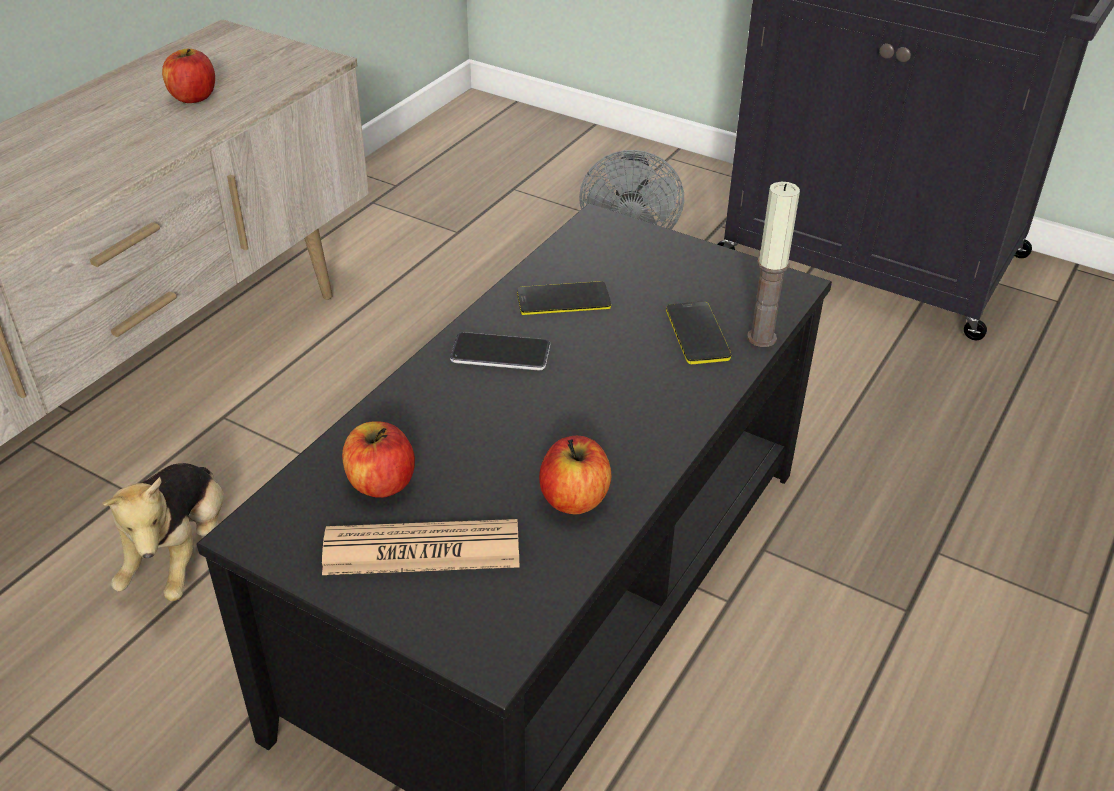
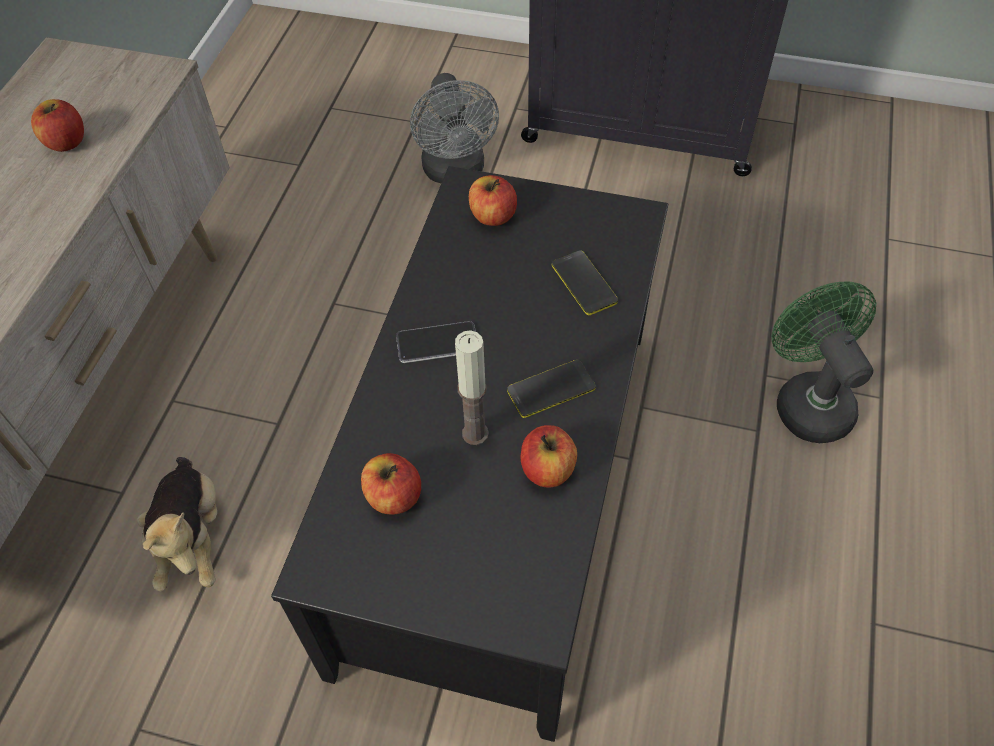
camera: 15 degrees left, 15 degrees up
(422, 550) = (451, 550): newspaper -> none
(563, 300) = (467, 275): phone -> phone (551, 389)
(617, 254) = (492, 216): none -> apple
(761, 338) = (634, 274): candle -> candle (475, 433)
(986, 593) = (807, 400): none -> green fan

